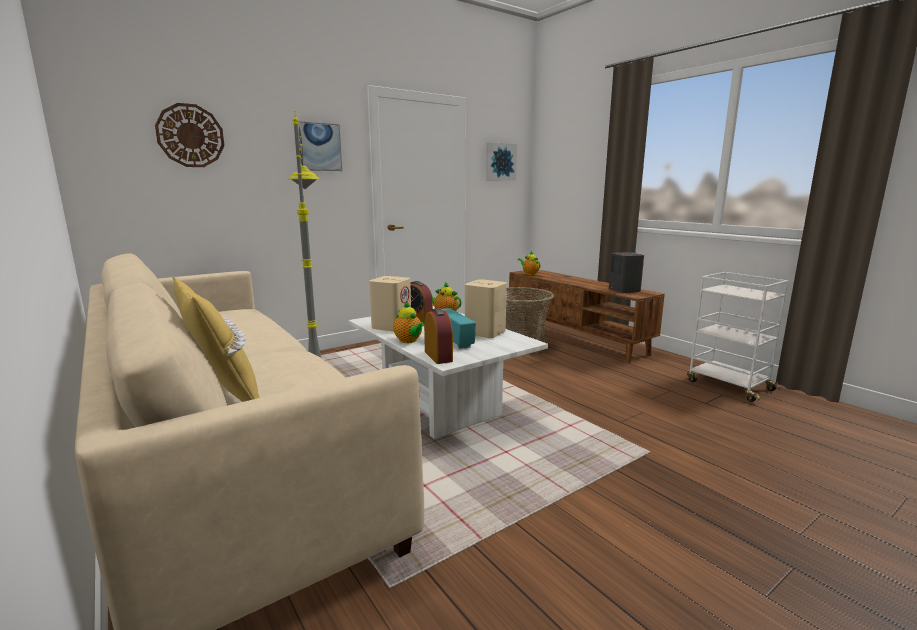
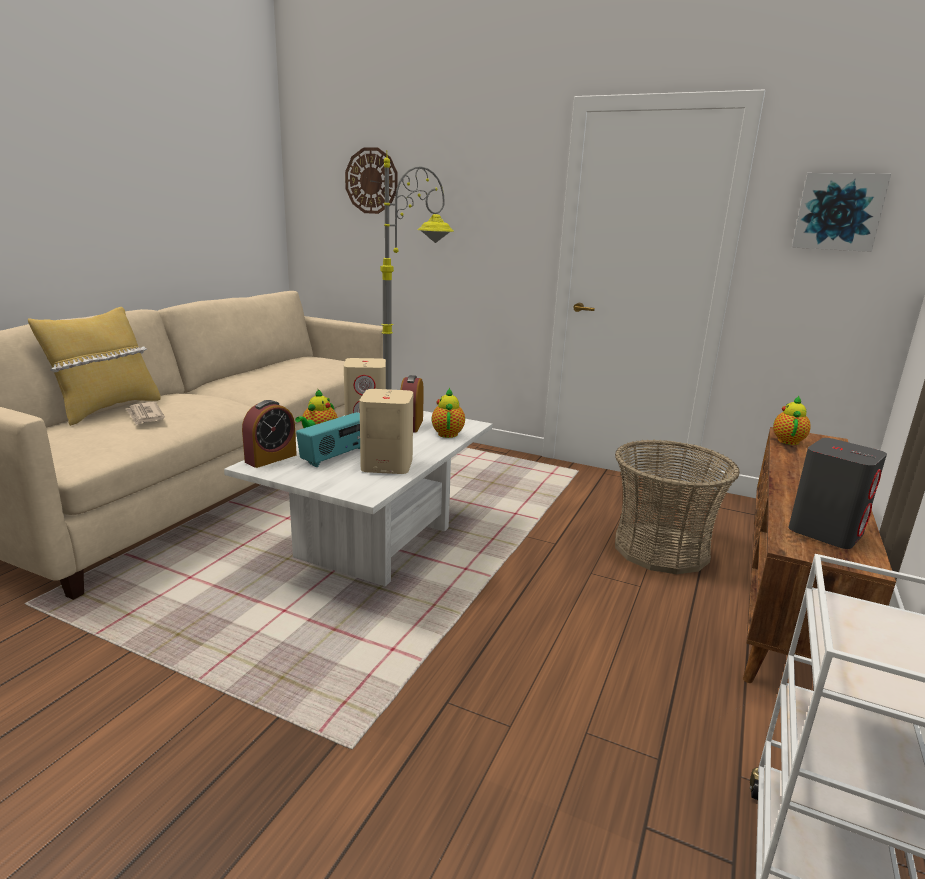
camera: 60 degrees right, 5 degrees up
(293, 377) = (145, 416): none -> newspaper
(318, 147) = (494, 189): picture -> none

